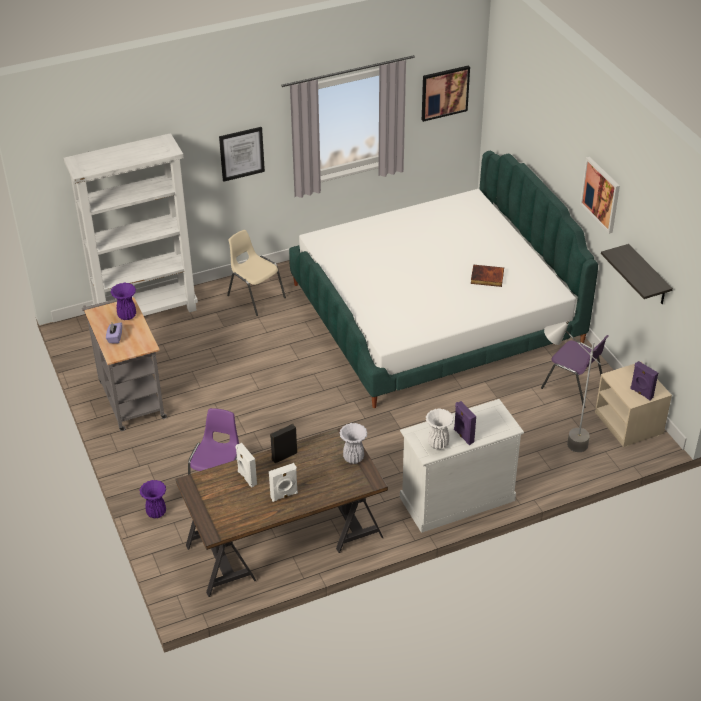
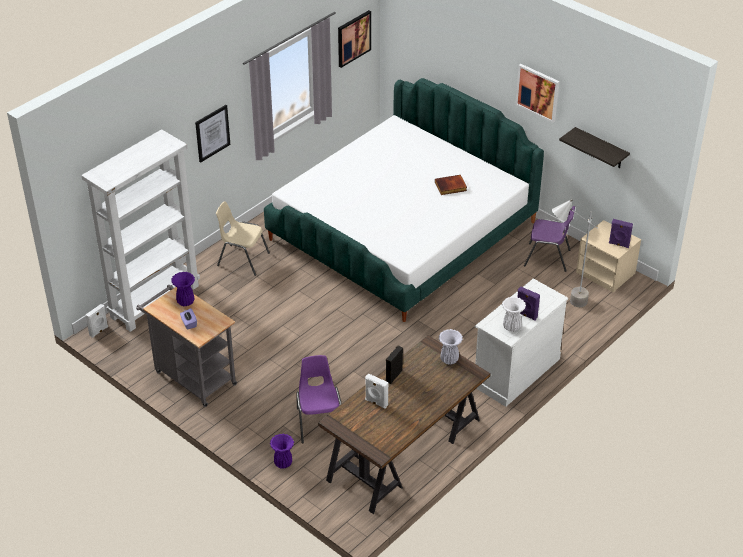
camera: 25 degrees left, 0 degrees up
(284, 495) = (416, 406): white speaker -> white speaker (99, 331)

